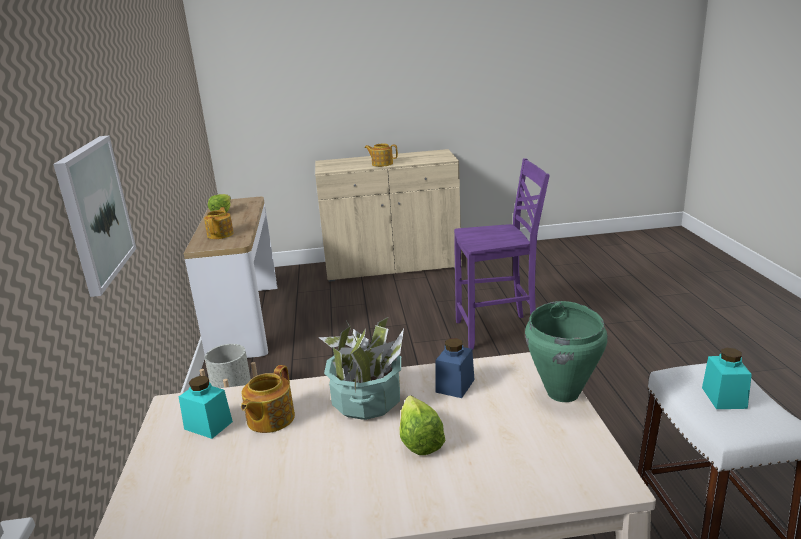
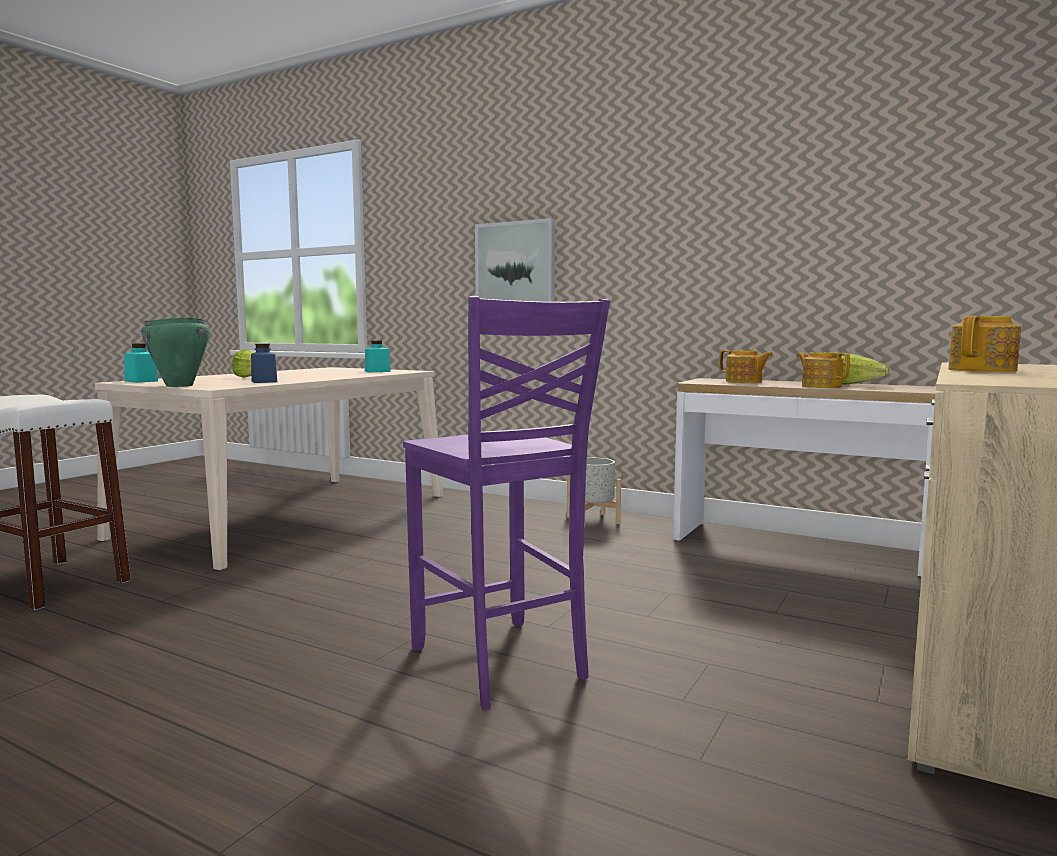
camera: 125 degrees right, 15 degrees down
(269, 419) = (351, 373): teapot -> teapot (821, 386)
(367, 402) = (310, 377): potted plant -> none
(498, 332) = (500, 664): purple chair -> purple chair turned 60 degrees counterclockwise
(724, 398) = (38, 400): turquoise jar -> turquoise jar (141, 381)

